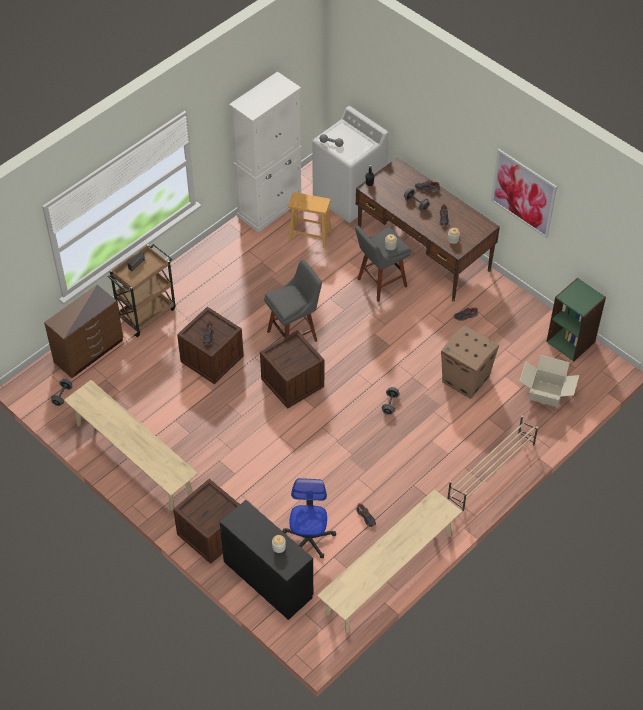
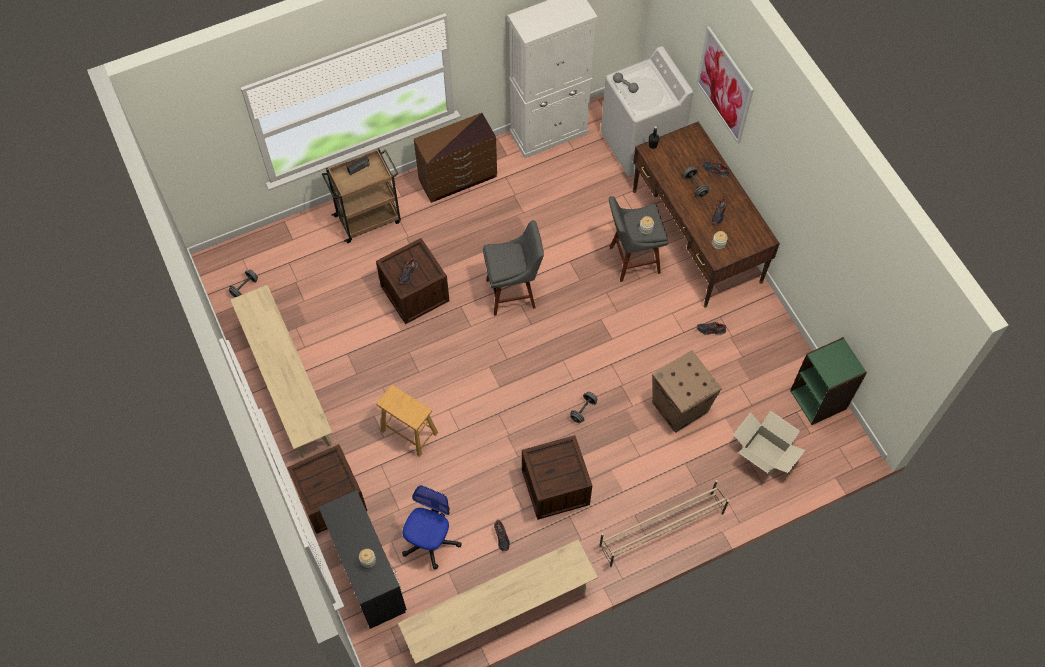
camera: 20 degrees right, 10 degrees up
(89, 351) = (292, 244): brown dresser -> brown dresser (458, 179)
(292, 382) = (488, 349): crate -> crate (555, 487)
(310, 235) = (579, 179): brown stool -> brown stool (409, 431)
(523, 193) = (809, 222): picture -> picture (724, 85)

